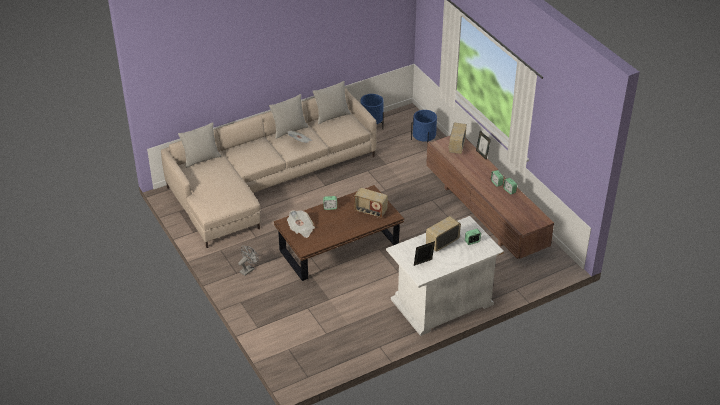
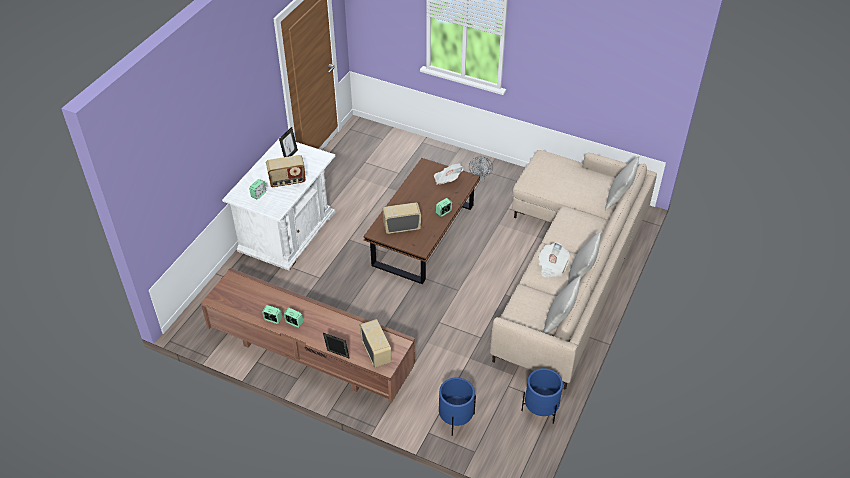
camera: 145 degrees right, 5 degrees up
(442, 242) = (287, 181): radio -> radio turned 60 degrees clockwise

